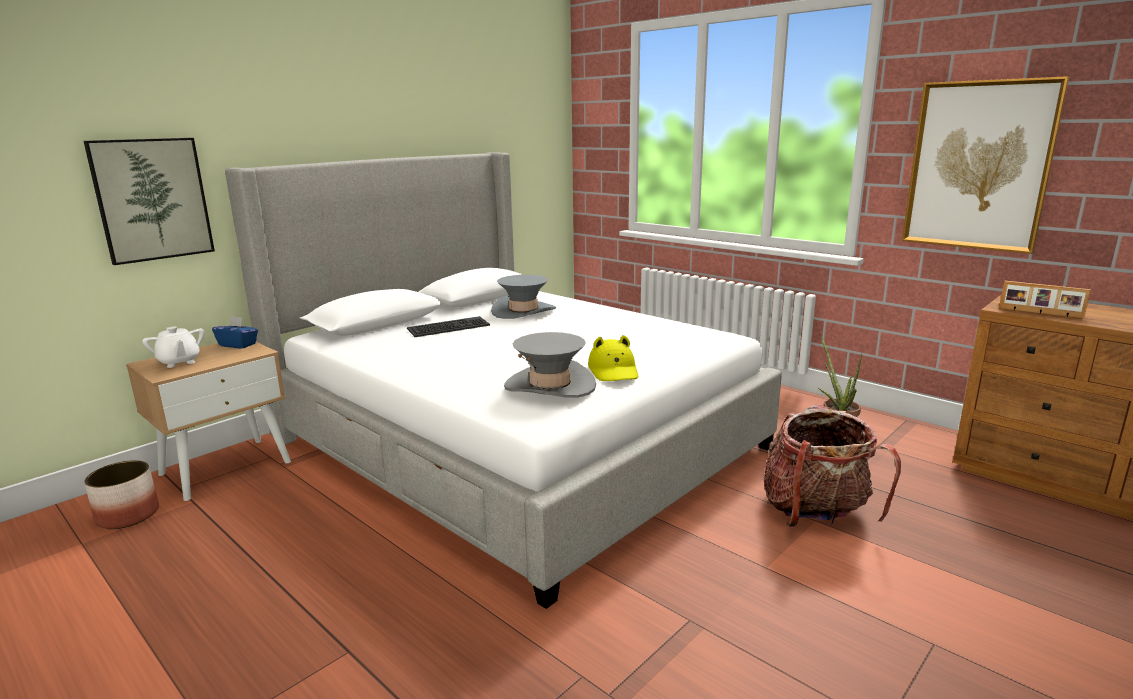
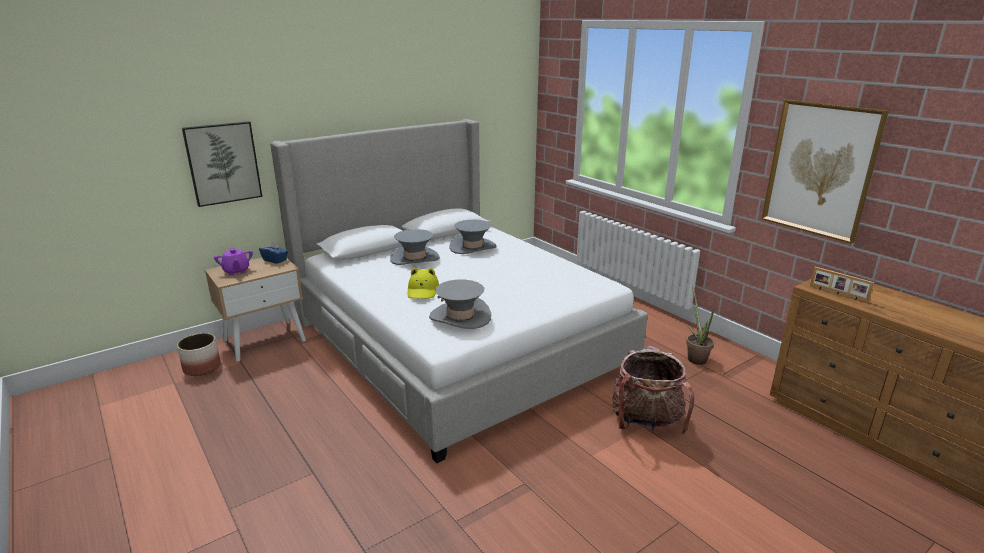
camera: 10 degrees right, 5 degrees up
(179, 362) = (236, 271): white teapot -> purple teapot
(449, 327) = (415, 258): keyboard -> grey hat
(614, 371) = (510, 308): yellow hat -> yellow hat (423, 290)

